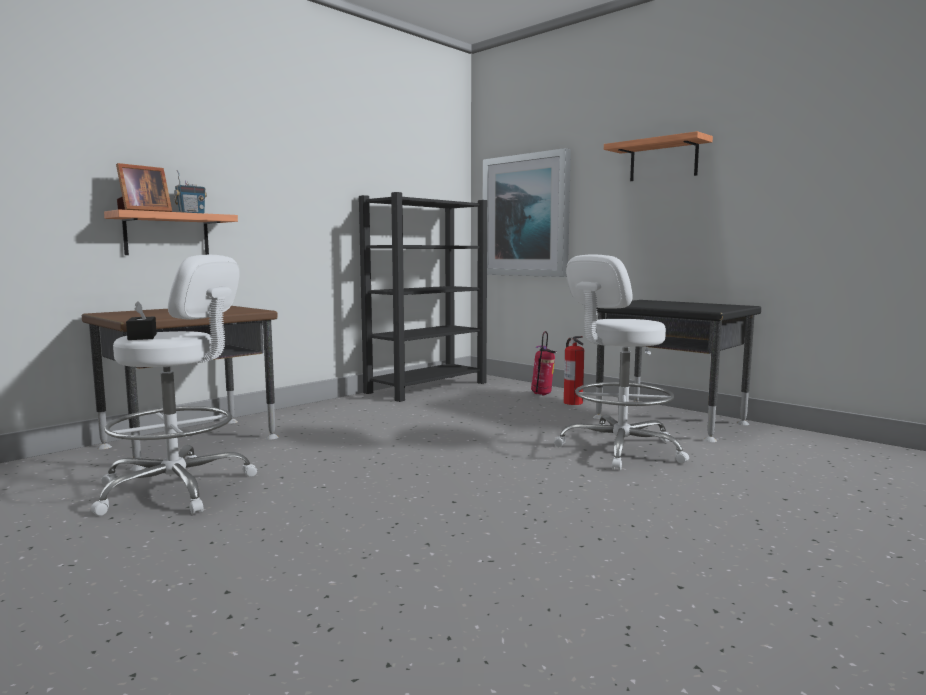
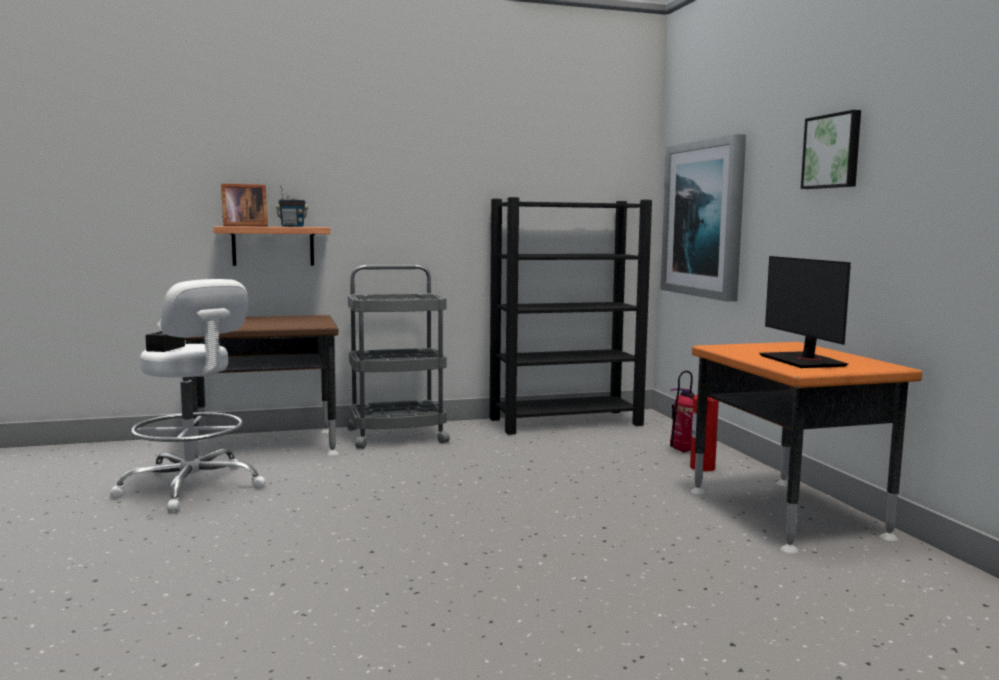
camera: 30 degrees right, 0 degrees up
(307, 416) = (397, 436): none -> grey cart
(619, 450) = (643, 536): white stool -> none
(663, 160) = (833, 151): shelf -> picture
(670, 420) = (787, 513): black desk -> orange desk
(690, 306) = (803, 361): none -> monitor

